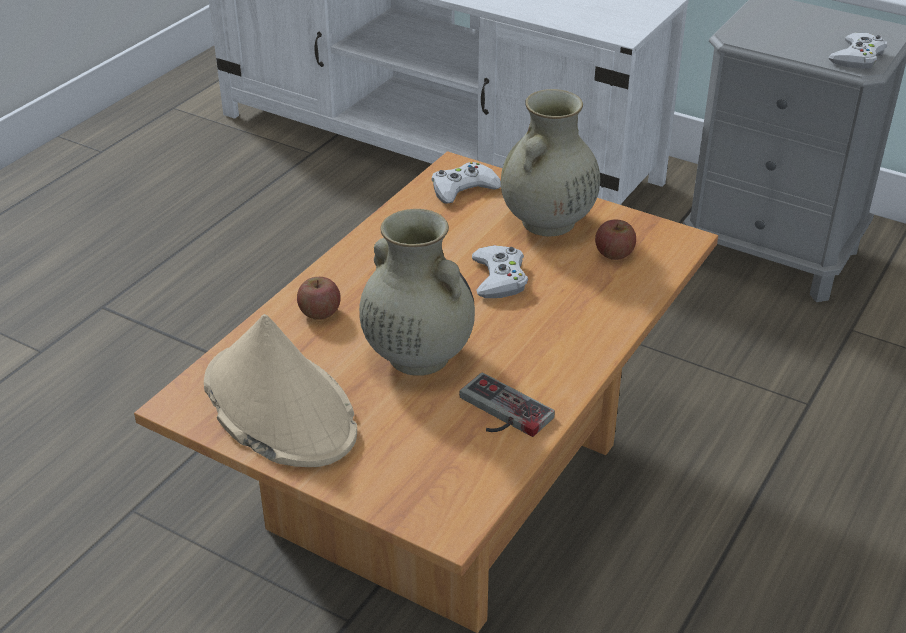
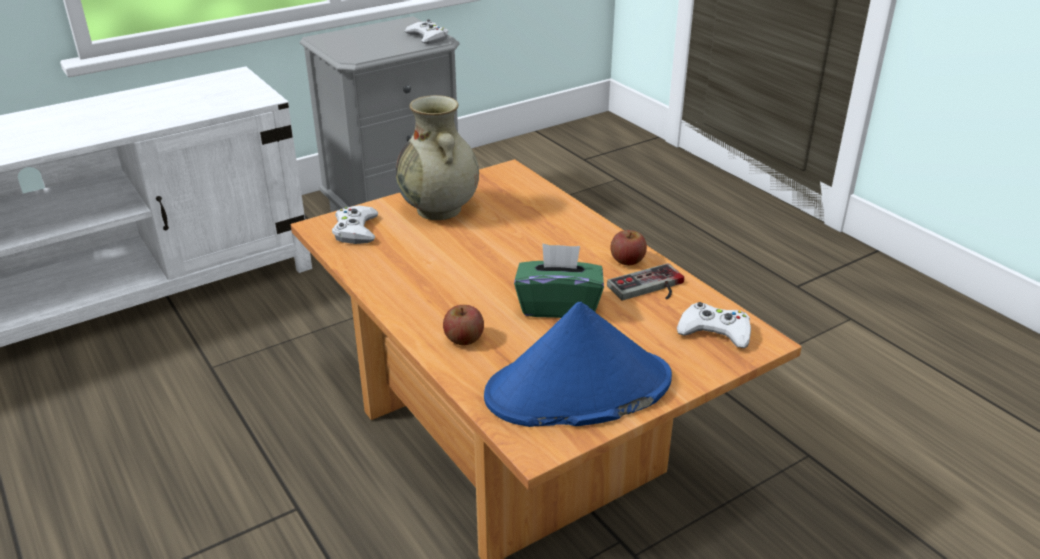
camera: 65 degrees left, 5 degrees down
(278, 407) = (577, 389): beige hat -> blue hat
(417, 355) = (558, 306): beige vase -> green tissue box
(499, 278) = (491, 247): white game controller -> white game controller (715, 331)
(614, 253) = (502, 197): apple -> apple (627, 260)

